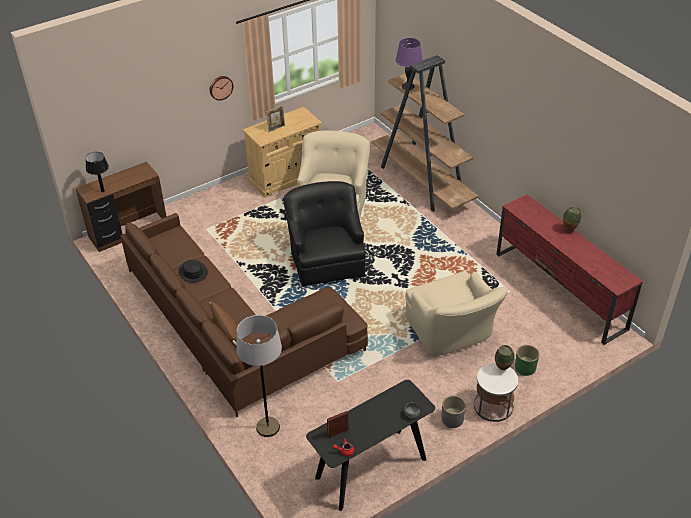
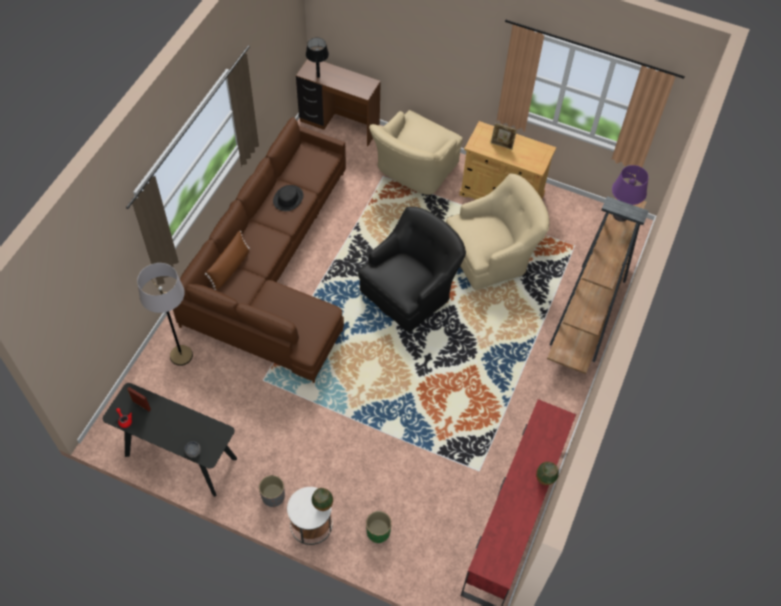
camera: 55 degrees right, 15 degrees up
(220, 87) = (477, 68): wall clock -> none
(452, 333) = (384, 445): beige armchair -> beige armchair (413, 170)

